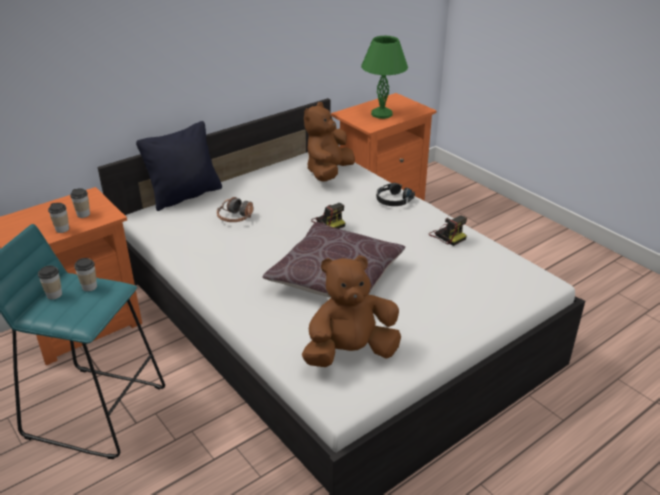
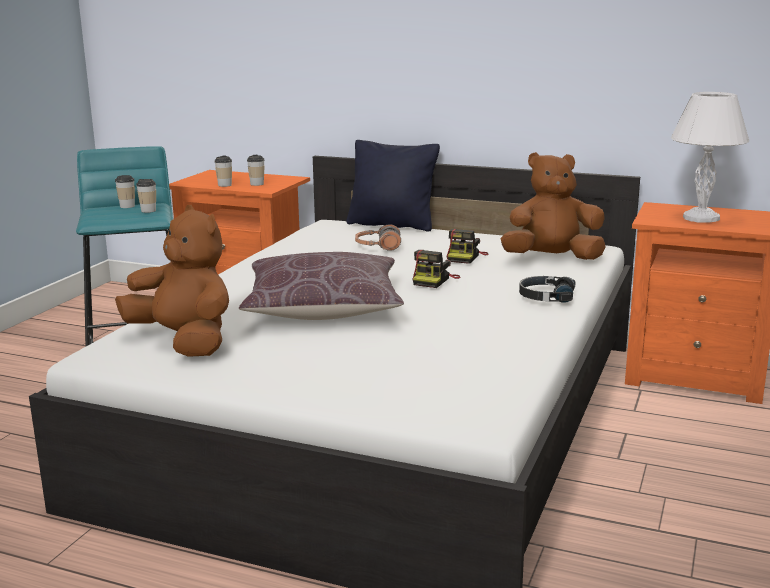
camera: 60 degrees right, 15 degrees down
(382, 114) = (701, 218): green table lamp -> white table lamp
(447, 235) = (509, 340): camera -> camera (466, 257)

